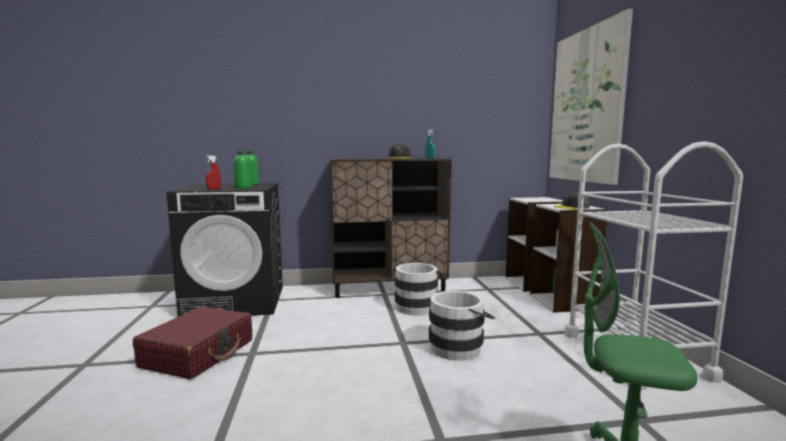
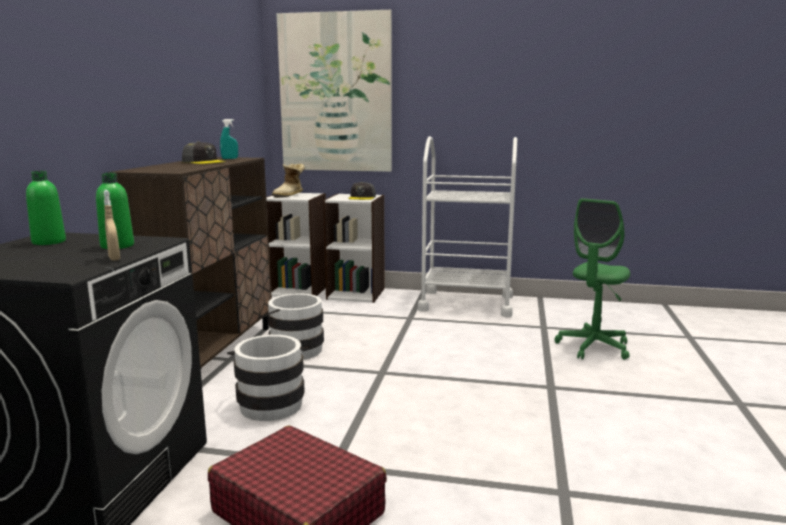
camera: 70 degrees left, 5 degrees up
(214, 189) = (114, 258): red spray bottle -> beige spray bottle
(459, 347) = (411, 351): white bucket -> white bucket (271, 402)
(536, 198) = (290, 195): none -> boot

